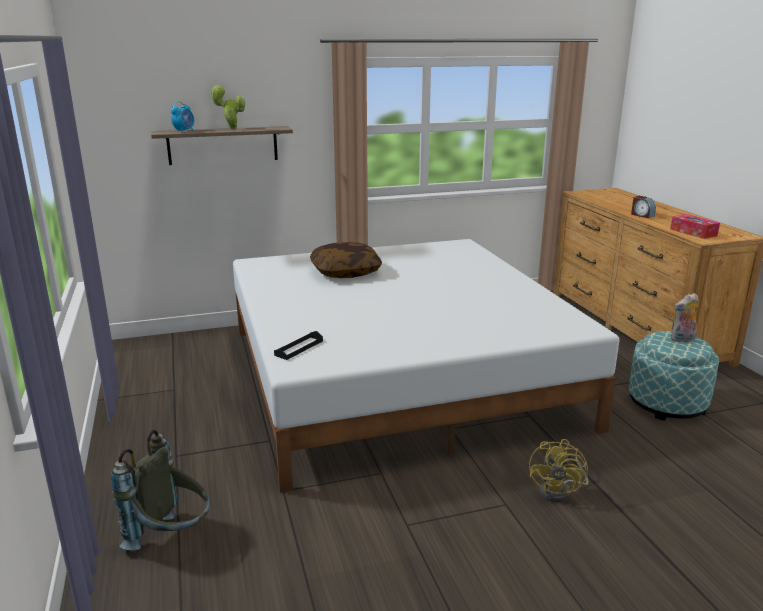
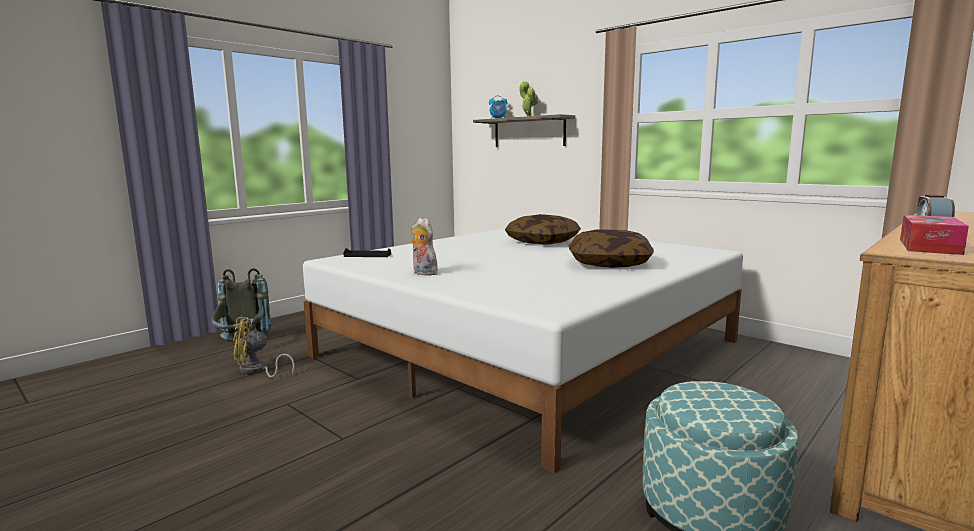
camera: 60 degrees right, 10 degrees down
(467, 278) = (609, 264): none -> pillow
(560, 491) = (386, 463): yellow fan -> yellow fan (257, 371)
(682, 340) = (734, 402): plush toy -> plush toy (423, 273)

